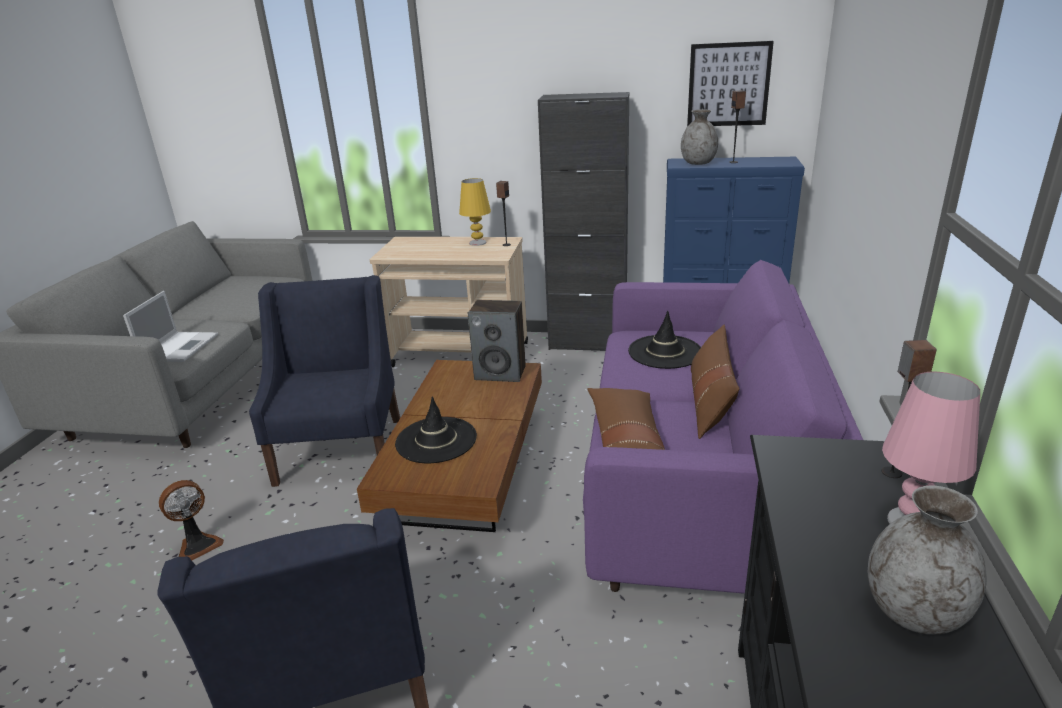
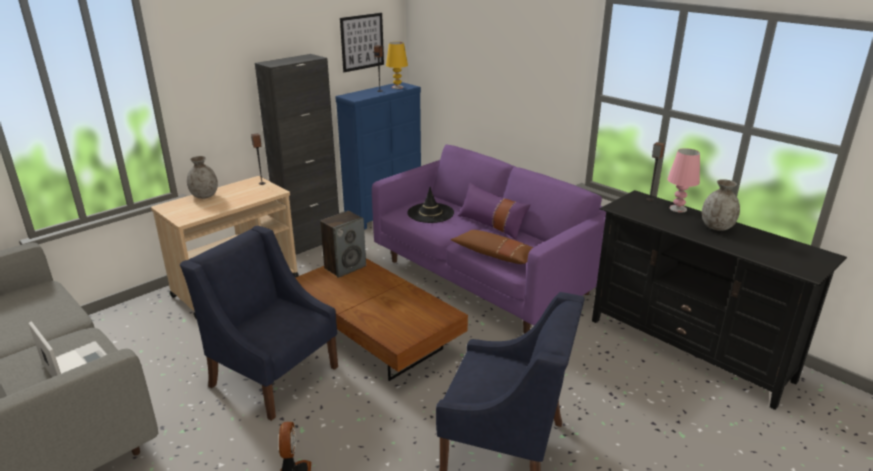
camera: 55 degrees left, 0 degrees up
(436, 440) = (386, 313): black hat -> none
(477, 243) = (236, 189): yellow table lamp -> yellow table lamp (397, 87)
(698, 163) = (363, 95): grey vase -> grey vase (205, 196)
(710, 402) = (491, 224): brown pillow -> purple pillow

